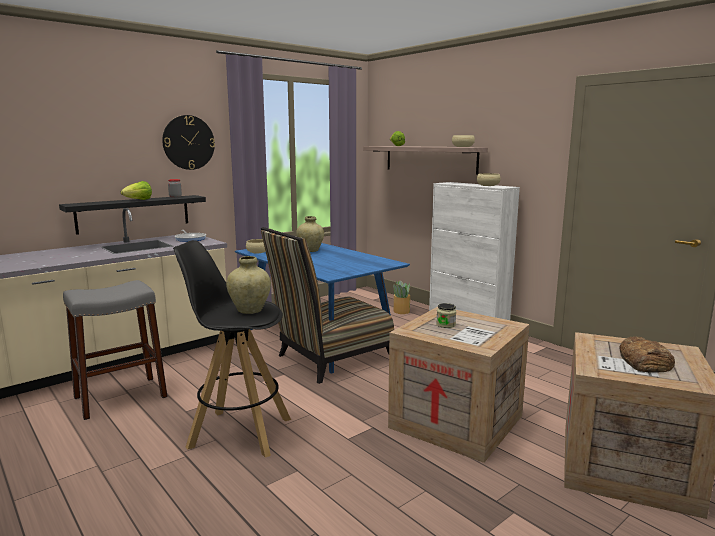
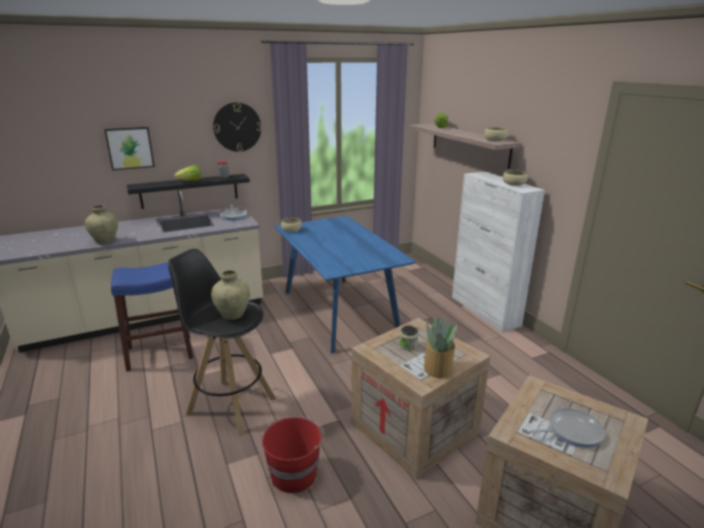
camera: 15 degrees right, 10 degrees up
(65, 160) = (130, 148): none -> picture
(120, 397) = (159, 352): grey stool -> blue stool
(310, 250) = (338, 232): beige vase -> beige vase (105, 241)
(329, 359) = (337, 337): chair -> none
(351, 481) = (294, 474): none -> red bucket
(401, 311) = (428, 288): potted plant -> potted plant (437, 369)
(644, 362) = (571, 431): bread -> frying pan

